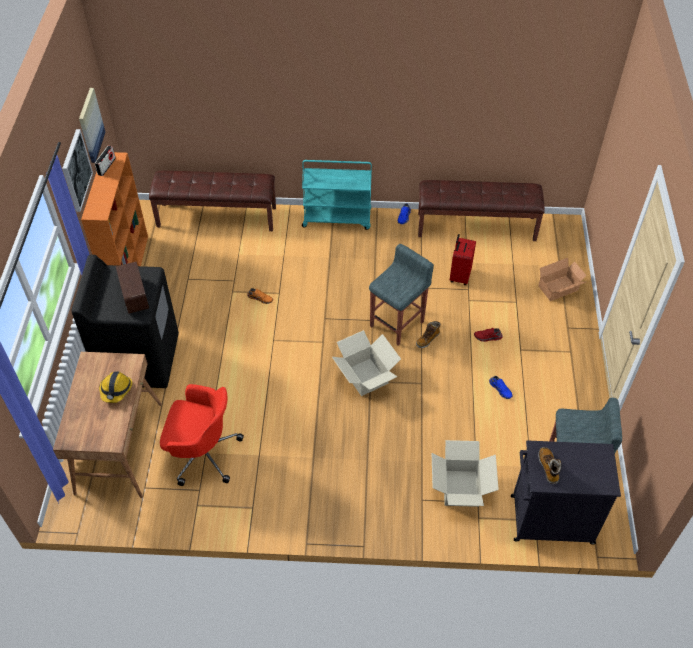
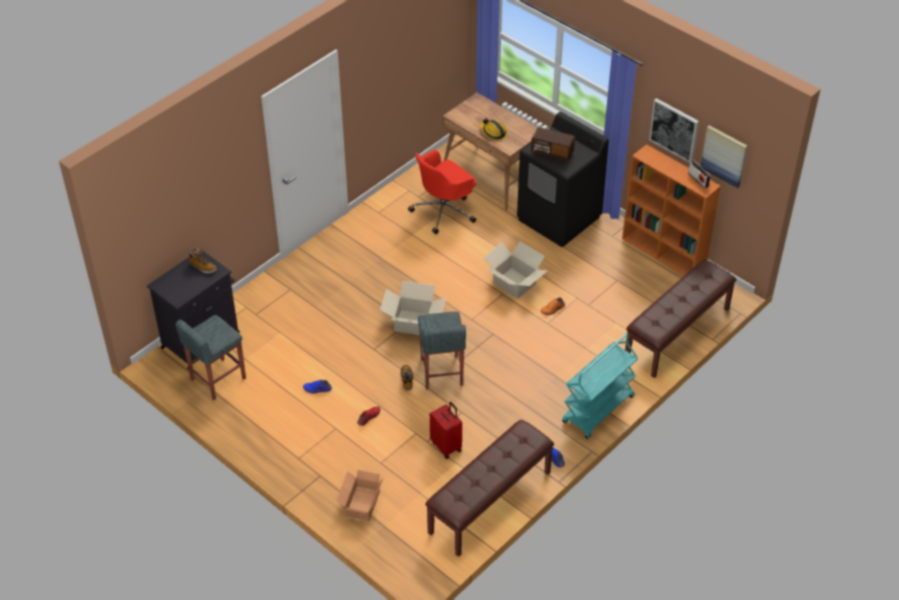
camera: 130 degrees right, 5 degrees down
(461, 488) = (274, 313): cardboard box -> cardboard box (514, 283)

